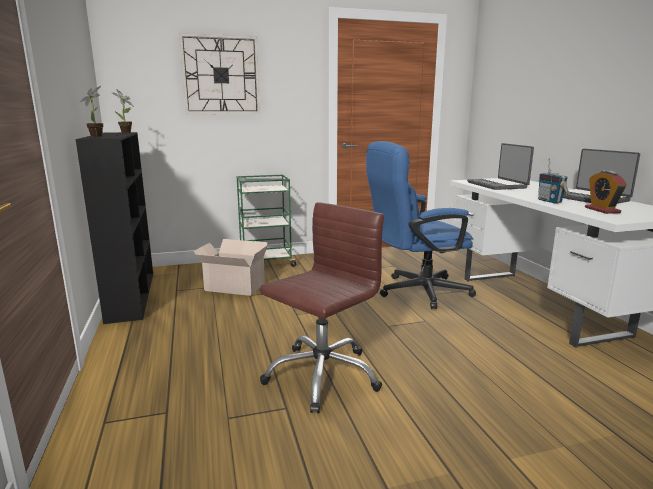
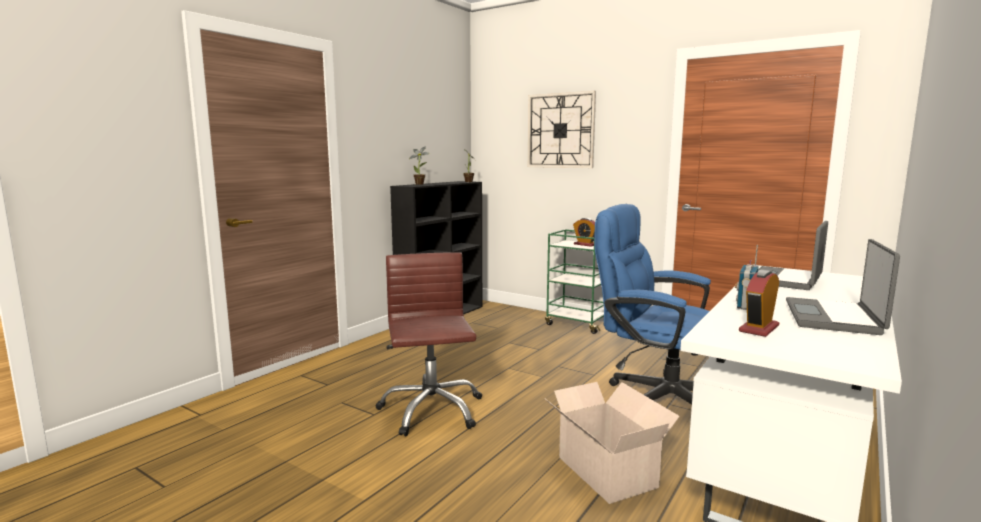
camera: 50 degrees right, 5 degrees down
(233, 286) = (512, 332): cardboard box -> cardboard box (605, 470)
(269, 187) = (585, 244): none -> alarm clock
(321, 375) = (431, 410): brown office chair -> brown office chair turned 105 degrees counterclockwise

